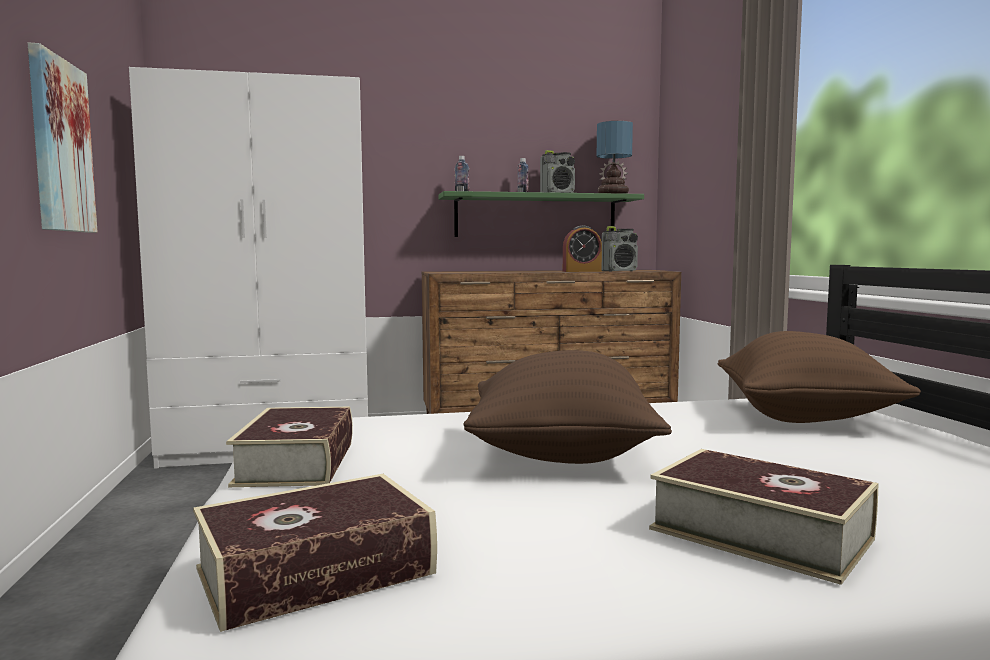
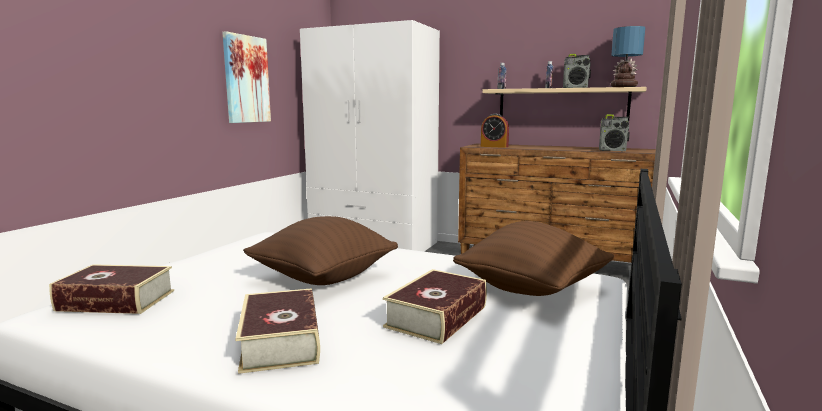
camera: 35 degrees right, 5 degrees up
(296, 463) = (220, 255): book -> book (437, 316)
(535, 216) = (562, 105): green shelf -> beige shelf
(581, 271) = (578, 150): alarm clock -> alarm clock (494, 146)

